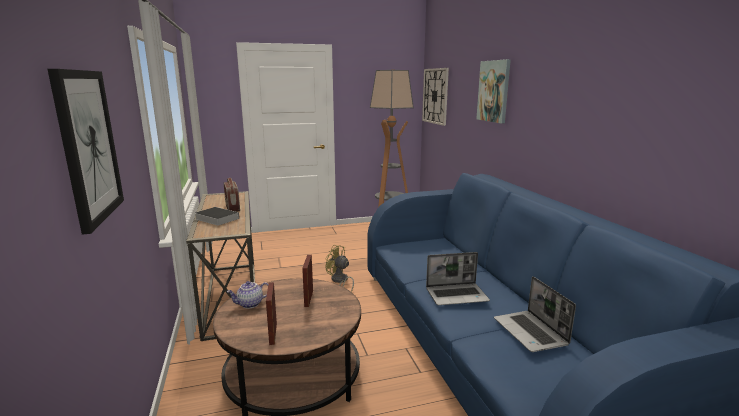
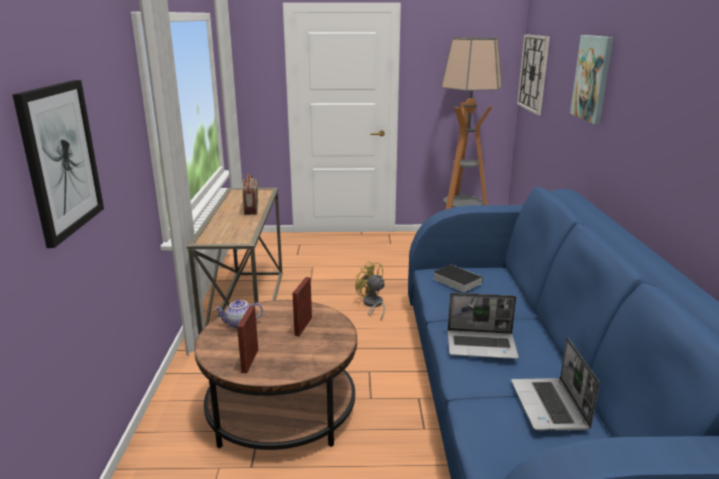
camera: 15 degrees right, 5 degrees up
(216, 218) = (227, 221): book -> book (455, 280)

